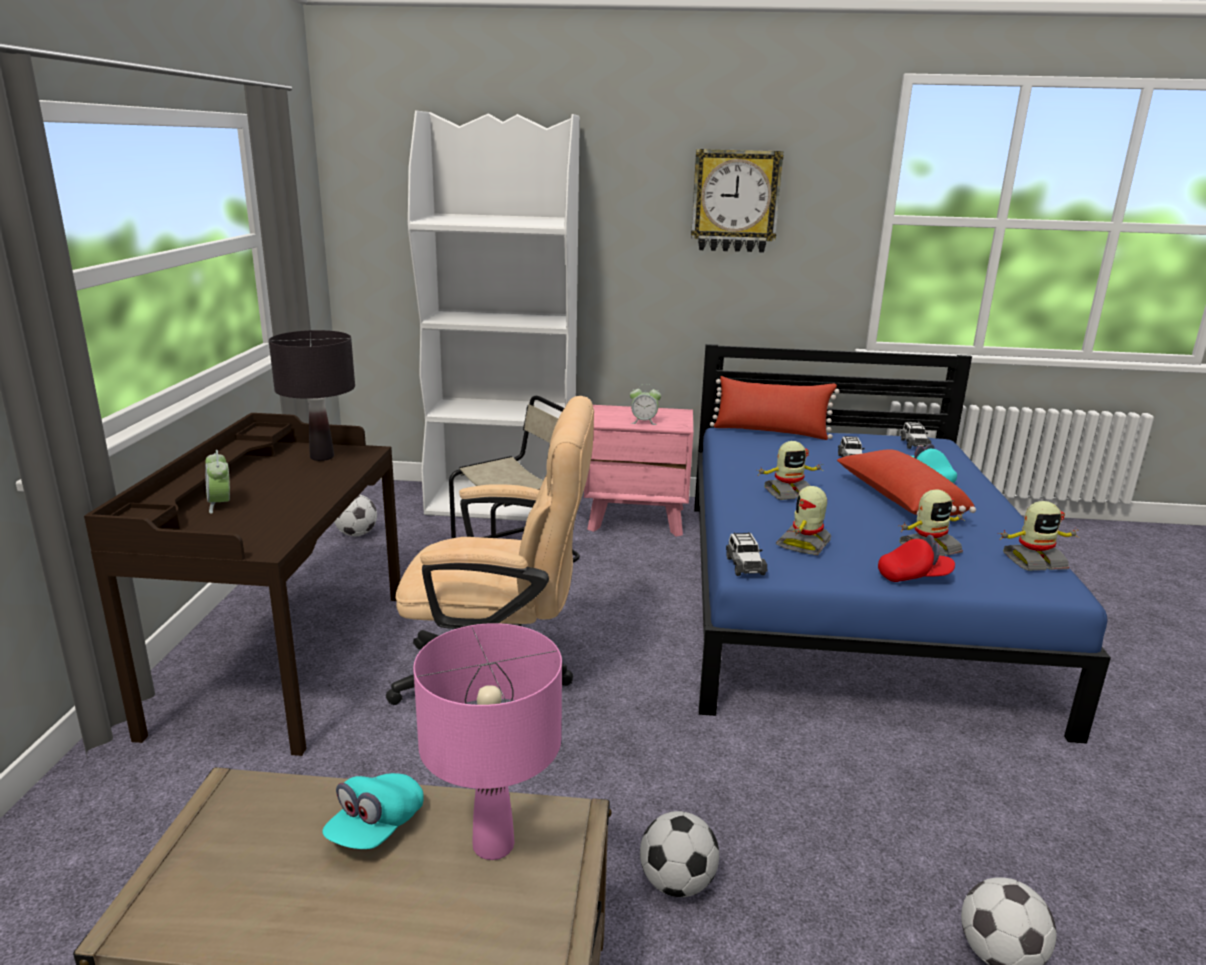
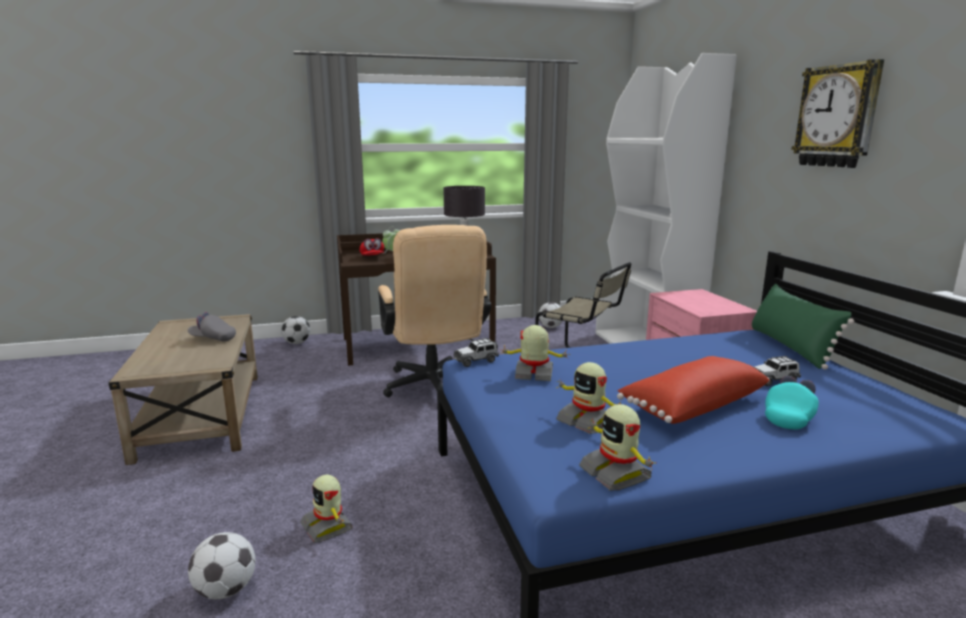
camera: 70 degrees right, 5 degrees down
(376, 828) = (213, 339): turquoise cap -> grey cap
(494, 845) = (200, 356): pink table lamp -> none
(644, 422) = (692, 303): alarm clock -> none
(677, 883) = (280, 465): football -> football (297, 343)
(770, 432) = (790, 347): red pillow -> green pillow
(788, 493) = (637, 363): toy robot -> toy robot (328, 526)
(913, 577) = (512, 415): red cap -> red cap (372, 258)
(914, 444) = (897, 406): toy car -> none

